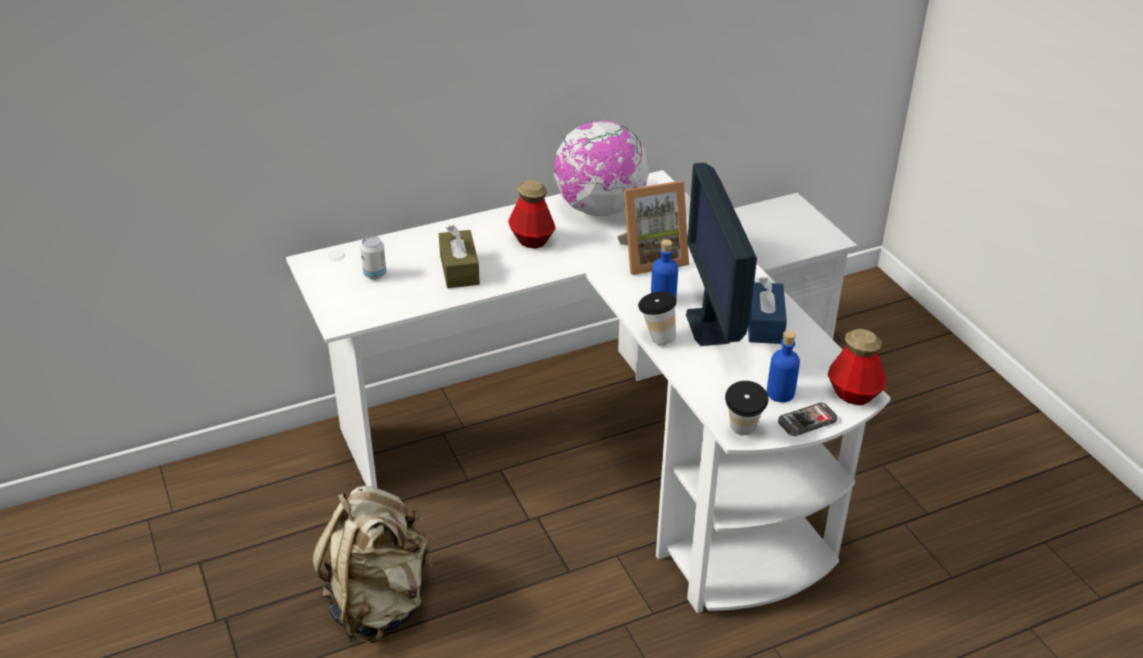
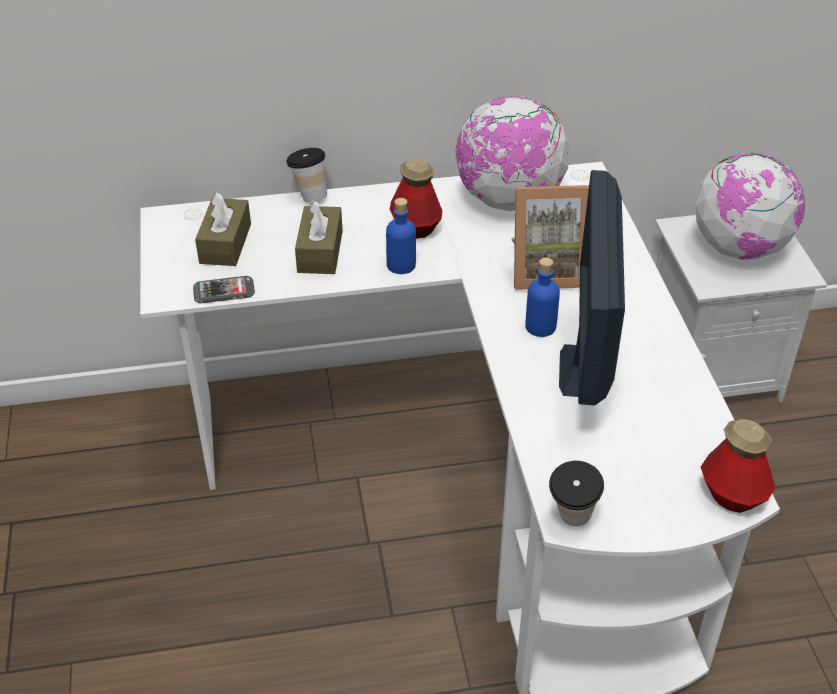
camera: 15 degrees right, 5 degrees up
(375, 274) = (225, 243): can -> brown tissue box
(379, 603) = (174, 609): beige backpack -> none
(656, 337) = (513, 375): cup -> cup (309, 195)
(764, 323) = (653, 379): blue tissue box -> none
(780, 393) = (639, 477): blue bottle -> blue bottle (401, 265)
(781, 227) = (740, 248): none -> globe
(807, 421) = (659, 521): phone -> phone (224, 291)

